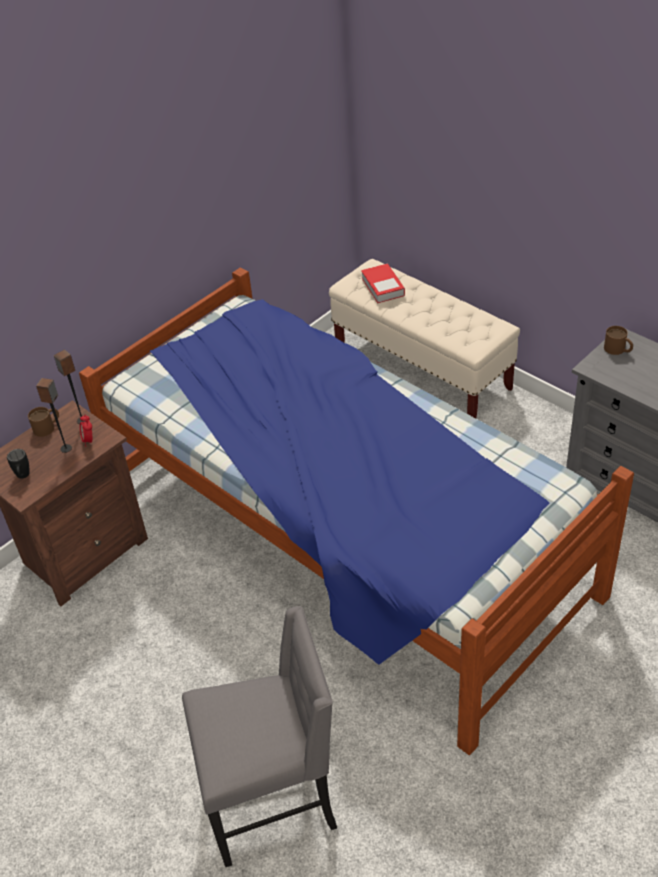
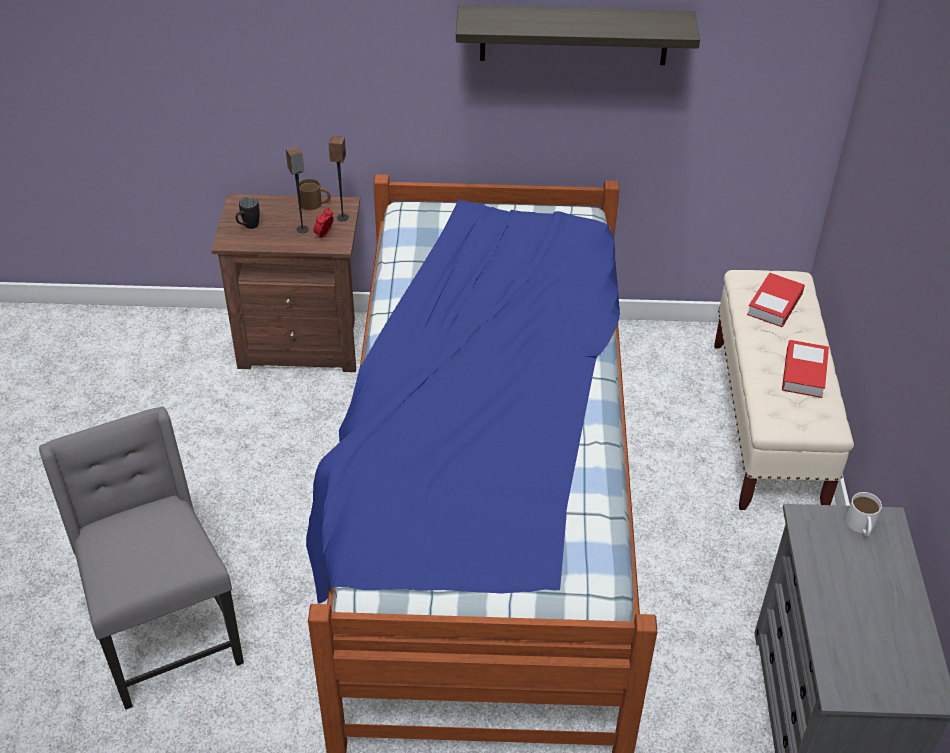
camera: 45 degrees right, 0 degrees up
(181, 169) = (574, 35): none -> shelf
(273, 798) = (166, 636): grey chair -> grey chair turned 150 degrees counterclockwise
(450, 310) = (804, 373): none -> book
(618, 350) = (861, 526): brown mug -> white mug

